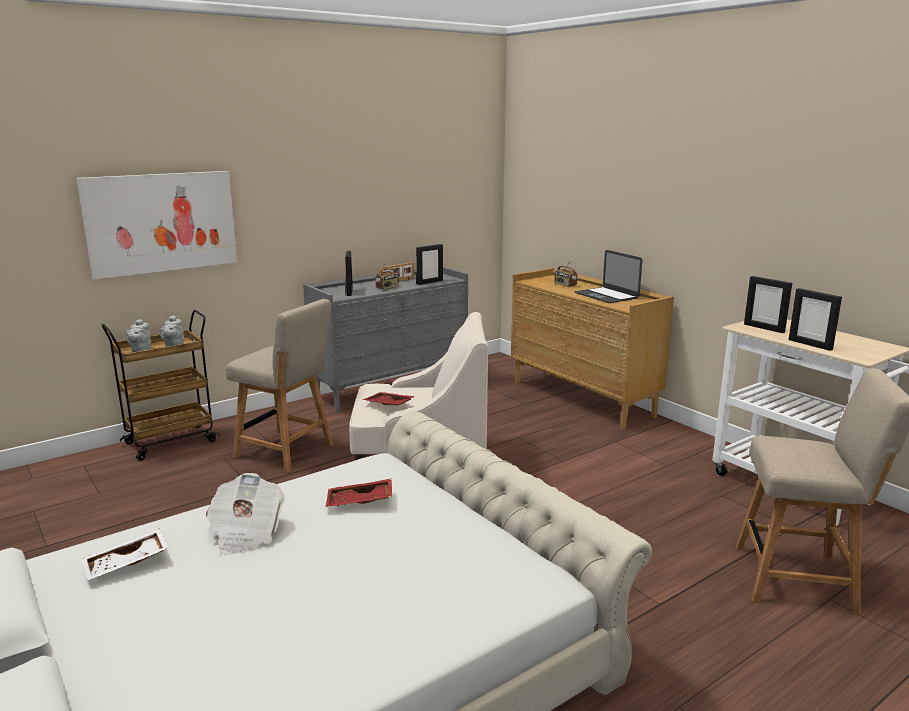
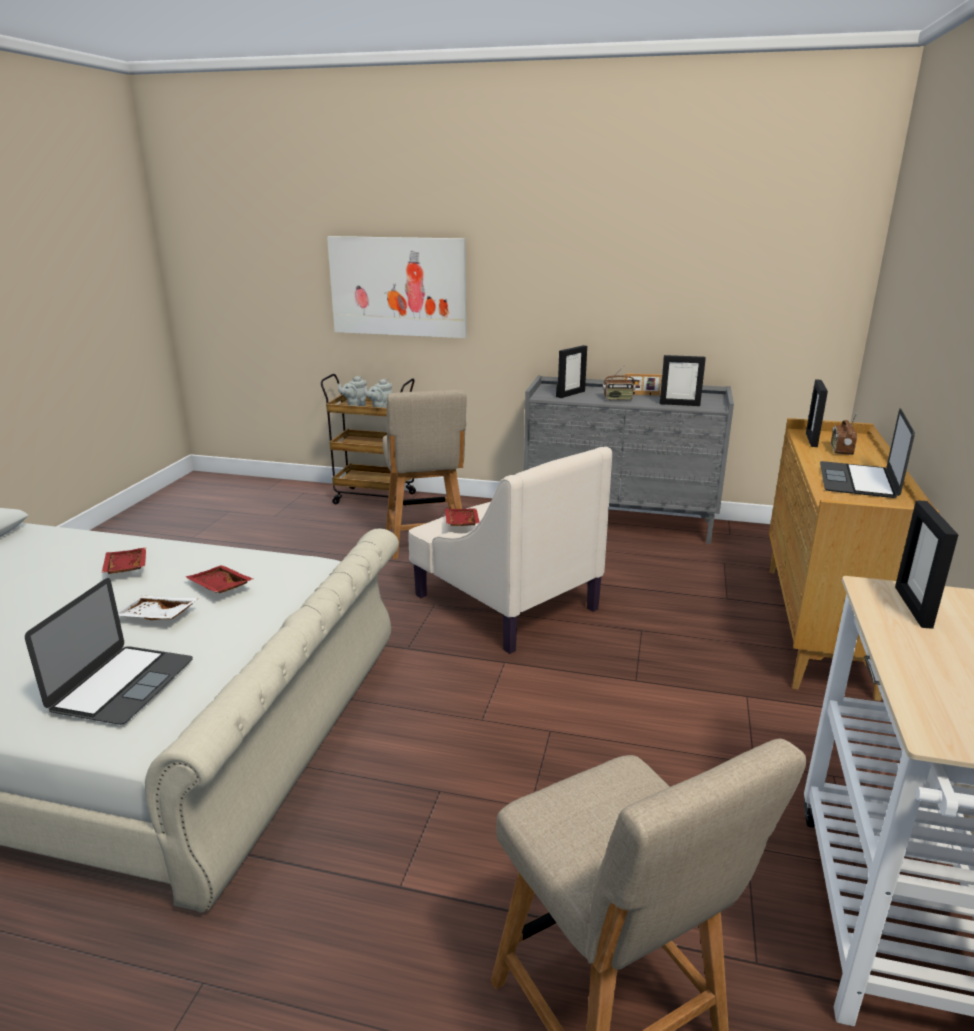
camera: 50 degrees right, 5 degrees up
(127, 564) = (49, 552): white tray -> white tray (156, 617)
(245, 532) = (125, 568): newspaper -> red tray
(469, 570) = (122, 684): none -> laptop
(810, 344) = (911, 666): picture frame -> picture frame (812, 440)

